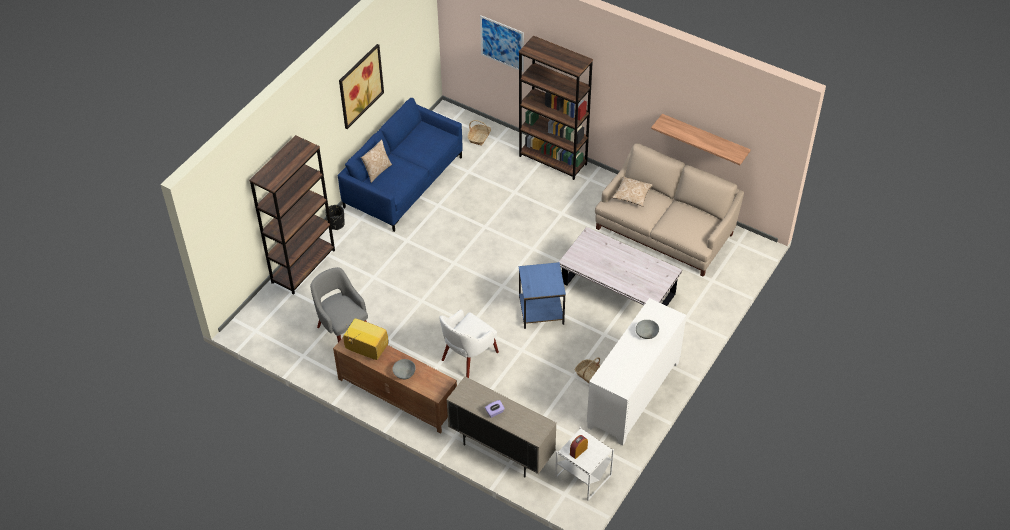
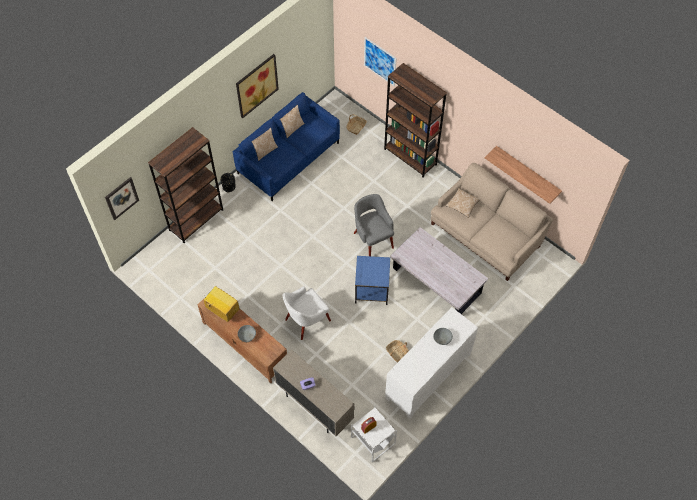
camera: 10 degrees right, 10 degrees up
(220, 229) = (121, 198): none -> picture
(343, 331) = (215, 281): grey armchair -> grey armchair (372, 239)
(405, 142) = (292, 128): none -> pillow

